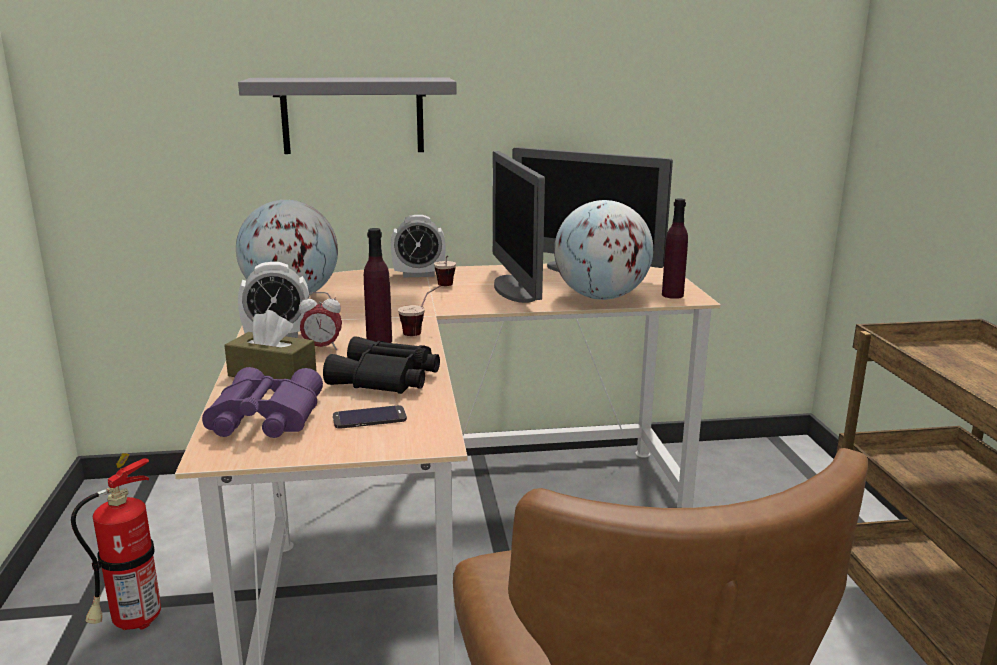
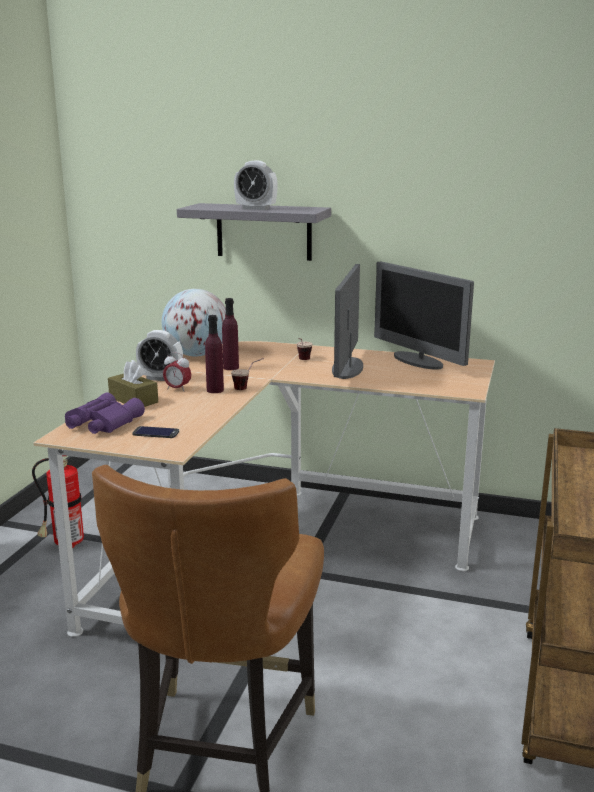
camera: 25 degrees right, 0 degrees up
(385, 379) = (190, 413): black binoculars -> none
(418, 274) = (295, 349): alarm clock -> alarm clock (256, 209)
(601, 297) = (400, 382): globe -> none
(672, 295) = (457, 388): purple bottle -> purple bottle (231, 368)

